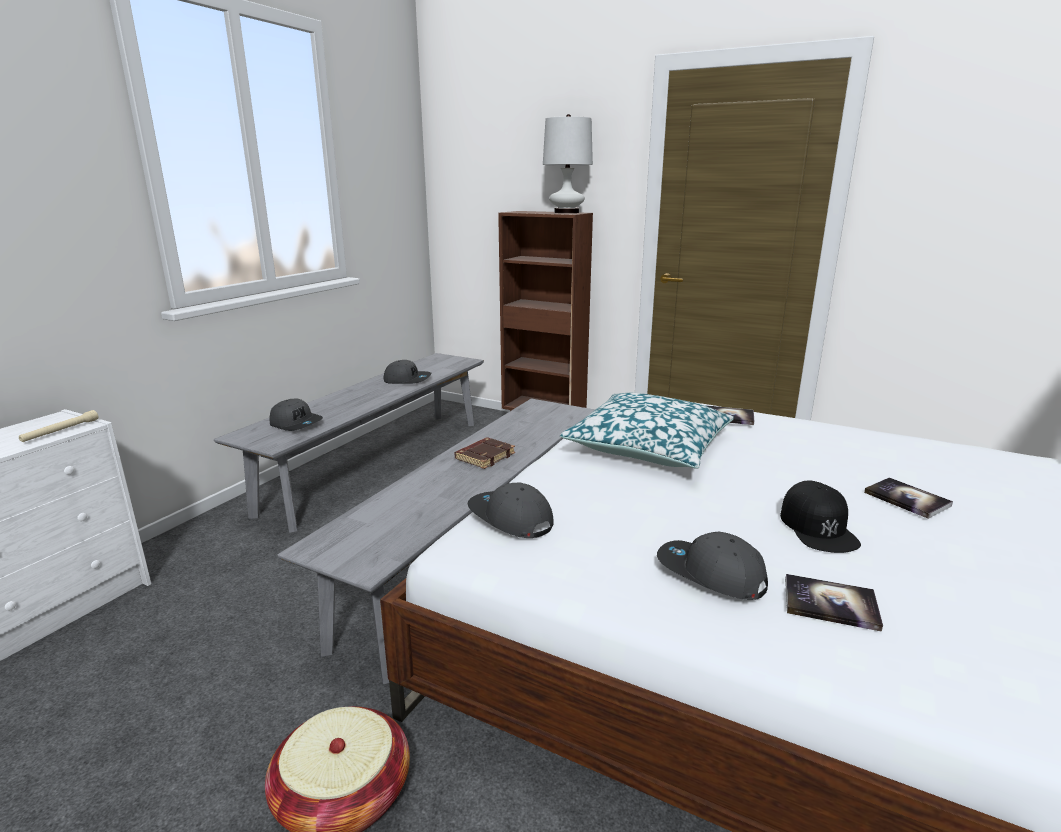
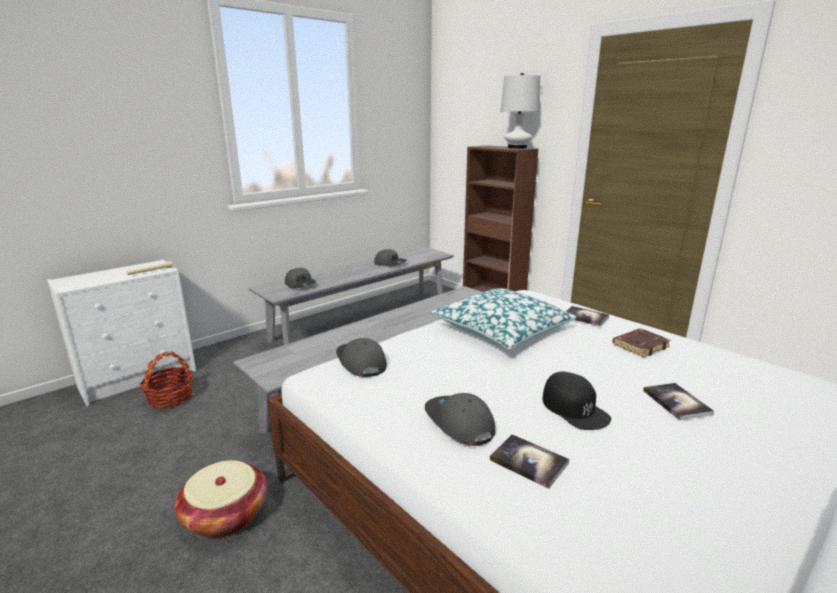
camera: 20 degrees right, 0 degrees up
(130, 636) = (170, 398): none -> basket
(485, 456) = (400, 322): brown book -> brown book (640, 345)
(818, 527) = (574, 408): black cap -> black cap turned 45 degrees counterclockwise

